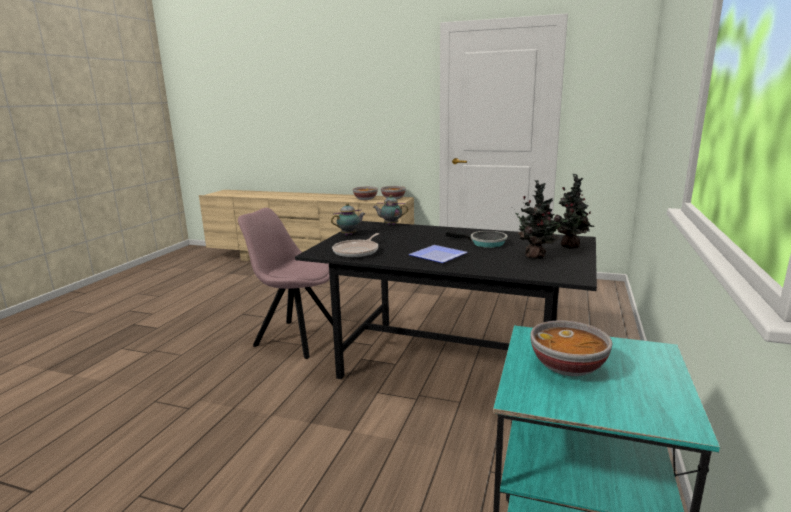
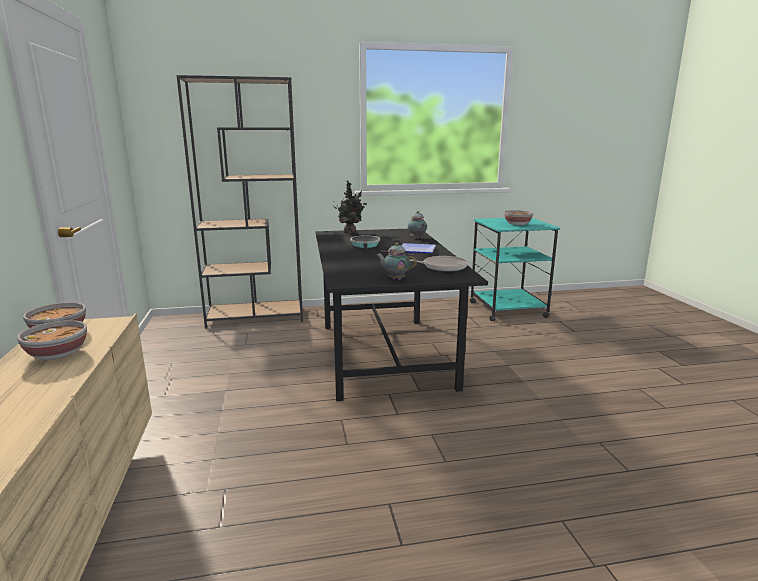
camera: 120 degrees left, 0 degrees up
(297, 338) = (422, 444): pink chair -> none
(390, 224) = (335, 274): teapot -> teapot (417, 238)
(536, 257) = (384, 236): potted plant -> none
(605, 319) = (256, 317): none -> bookcase

